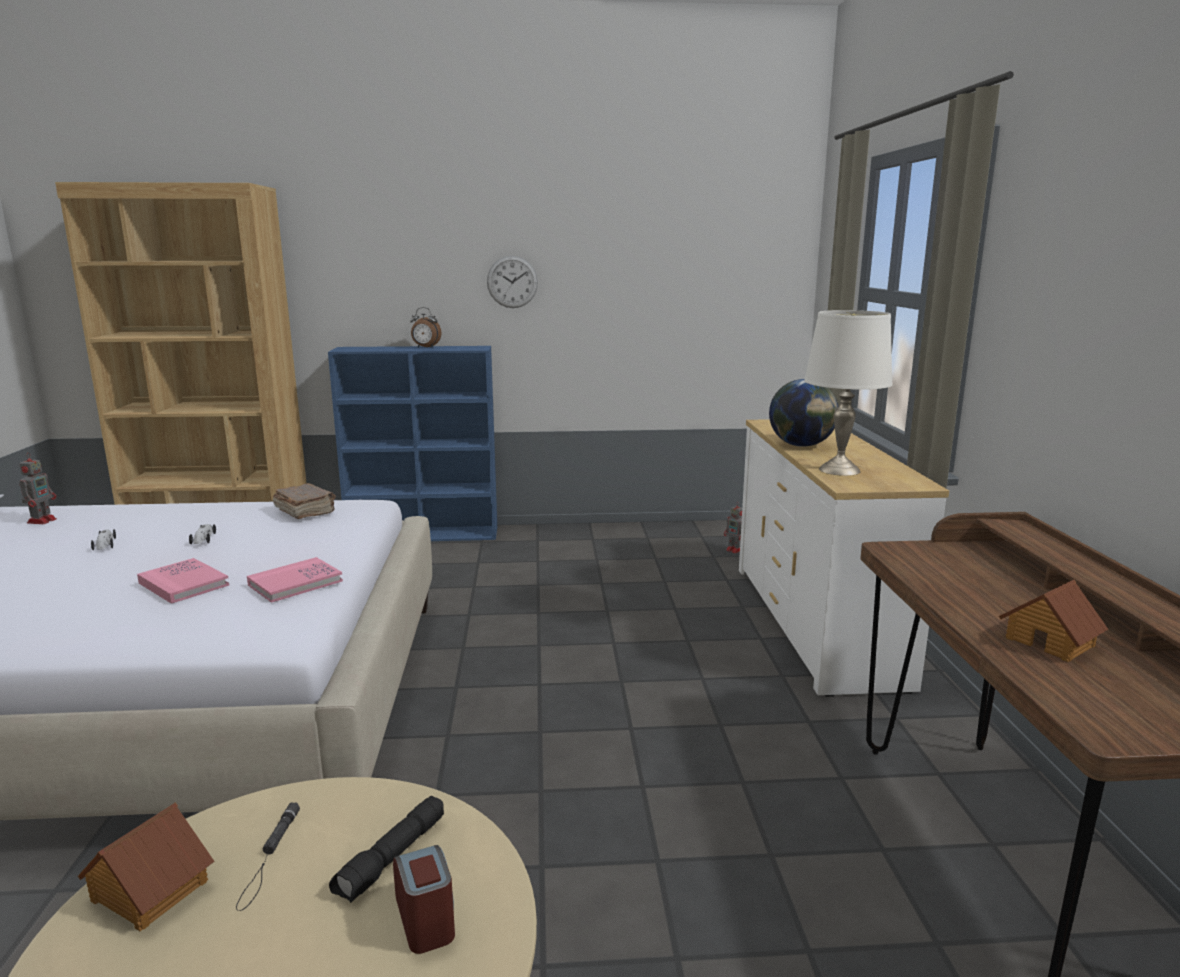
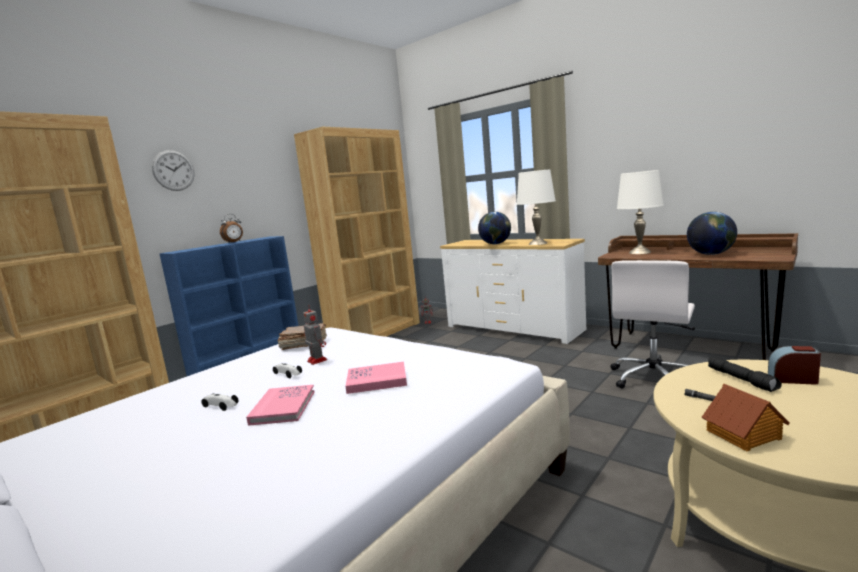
camera: 45 degrees left, 5 degrees down
(43, 520) = (82, 431): toy robot -> toy robot (316, 360)
(295, 583) = (429, 354): pink book -> pink book (283, 407)
(512, 282) = (273, 193): wall clock -> wall clock (173, 170)
(640, 535) = (375, 333): none -> brown bookcase
(778, 840) = (654, 378): none -> white office chair
(970, 567) = (640, 252): none -> white table lamp
(1050, 641) = (710, 254): toy house -> globe

